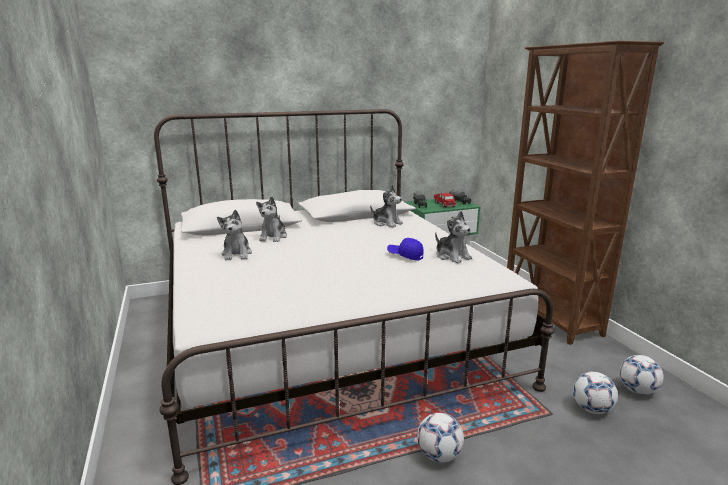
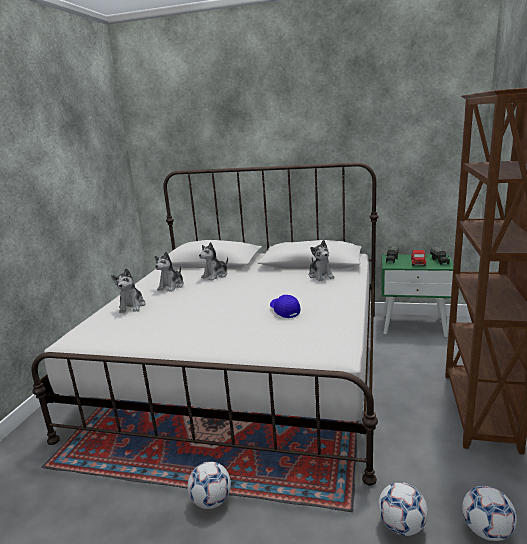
camera: 35 degrees right, 0 degrees up
(452, 256) = (324, 320): plush toy -> plush toy (132, 306)

